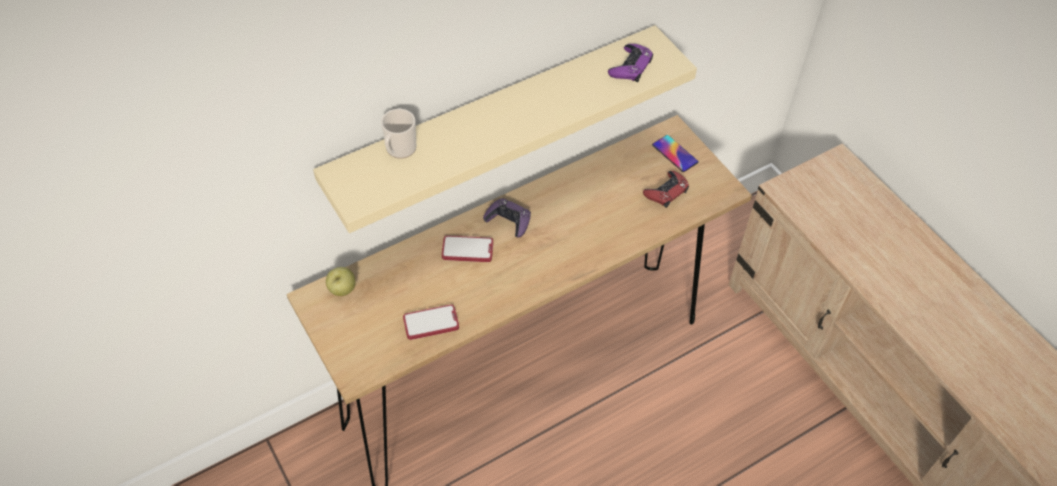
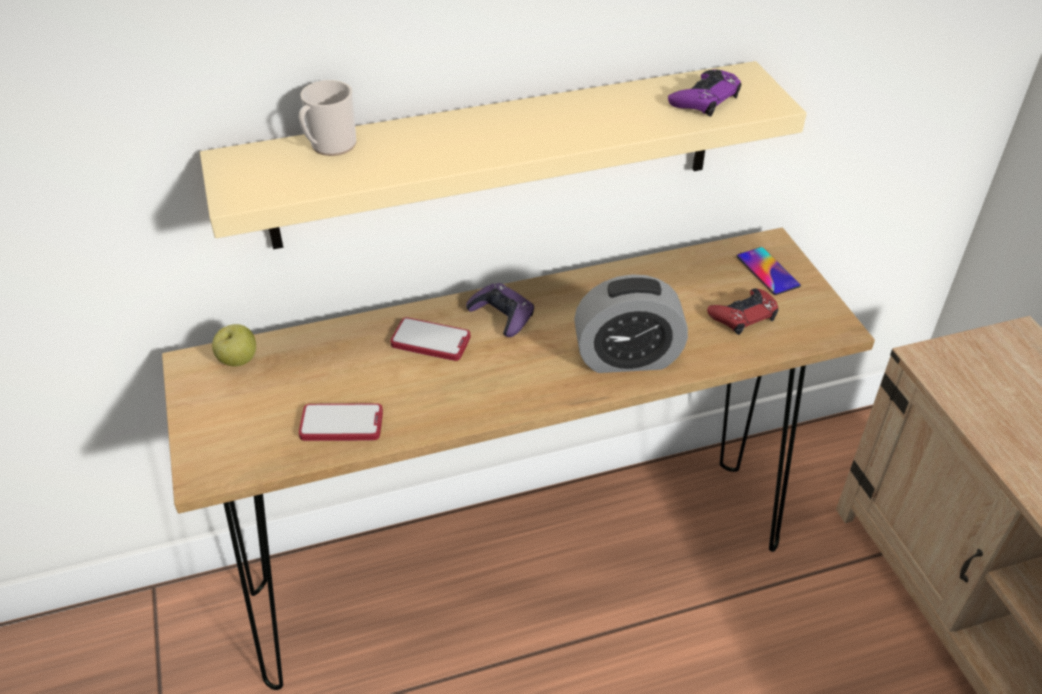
camera: 15 degrees right, 10 degrees down
(600, 238) = (627, 358): none -> alarm clock

